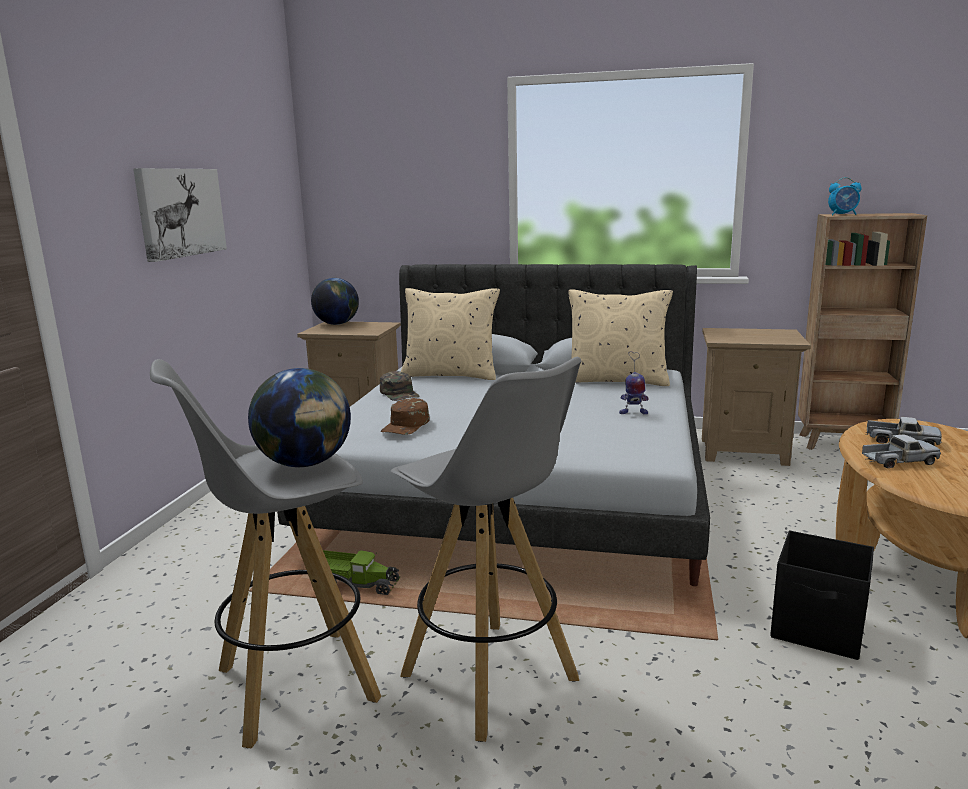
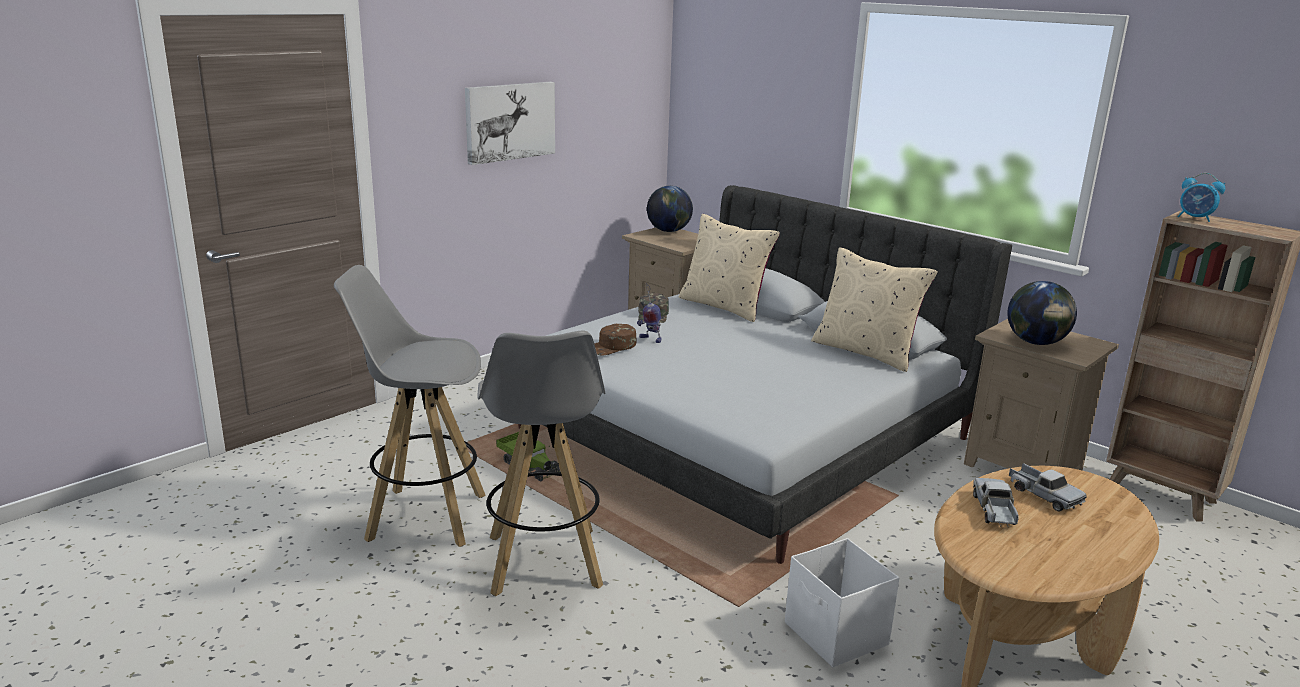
camera: 30 degrees right, 5 degrees up
(305, 463) = (441, 359): globe -> globe (1036, 342)
(633, 413) = (819, 389): toy robot -> toy robot (650, 339)
(819, 629) = (836, 635): black storage box -> white storage box
(898, 461) = (994, 510): toy truck -> toy truck turned 105 degrees counterclockwise

